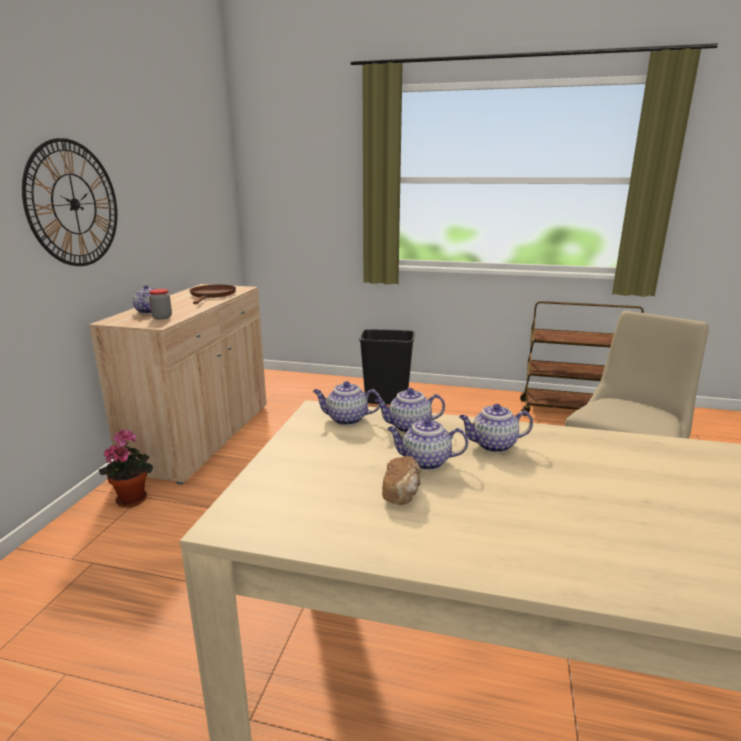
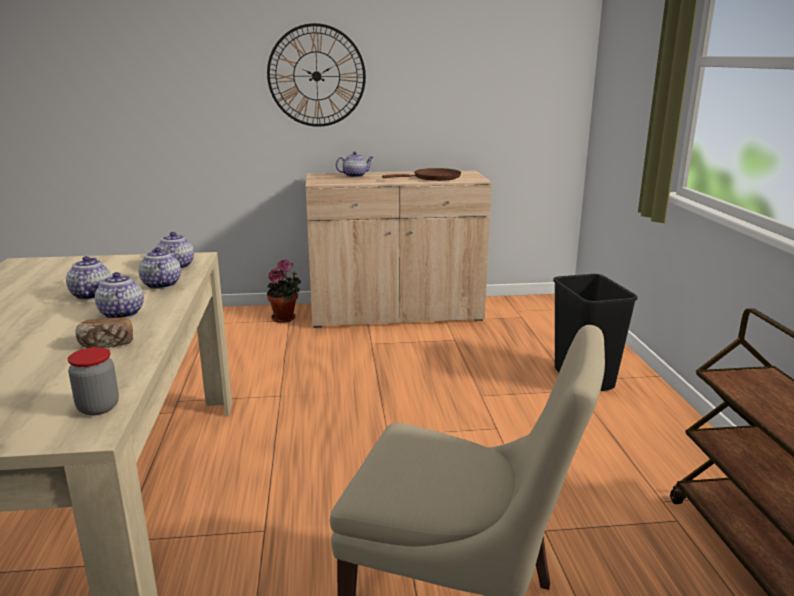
camera: 70 degrees right, 0 degrees up
(162, 317) = (340, 180): jar -> jar (98, 407)
(402, 492) = (43, 293): bread -> bread (107, 344)

